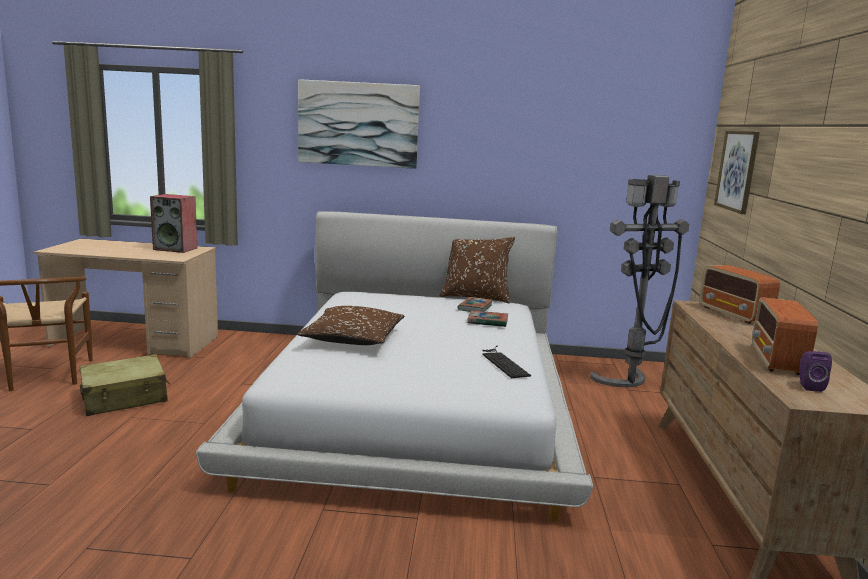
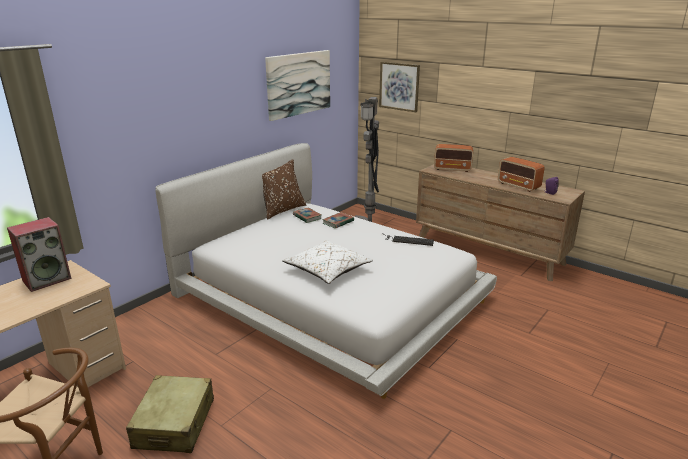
camera: 55 degrees left, 10 degrees up
(353, 339) = (327, 270): brown pillow -> white pillow
(358, 124) = (165, 99): picture -> picture (299, 84)

